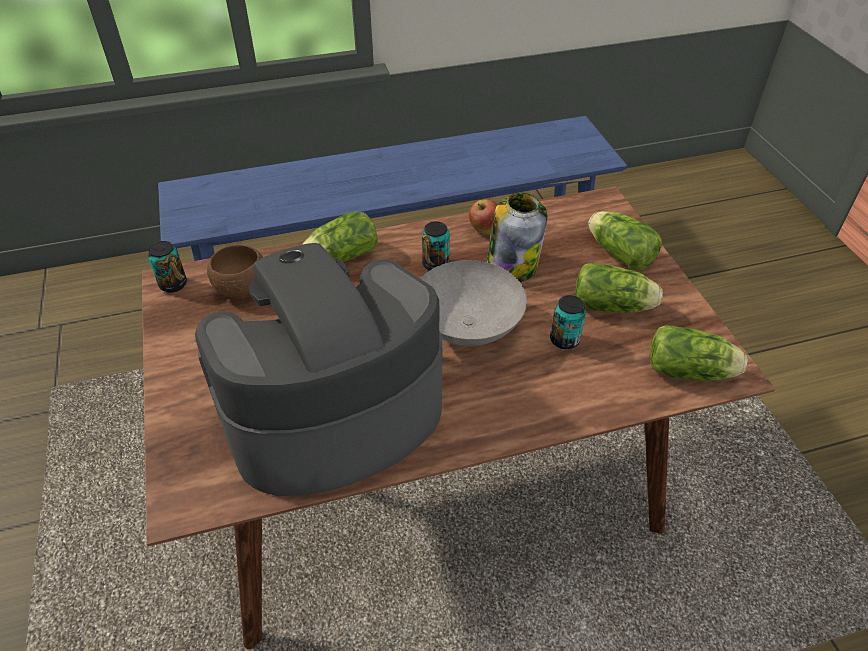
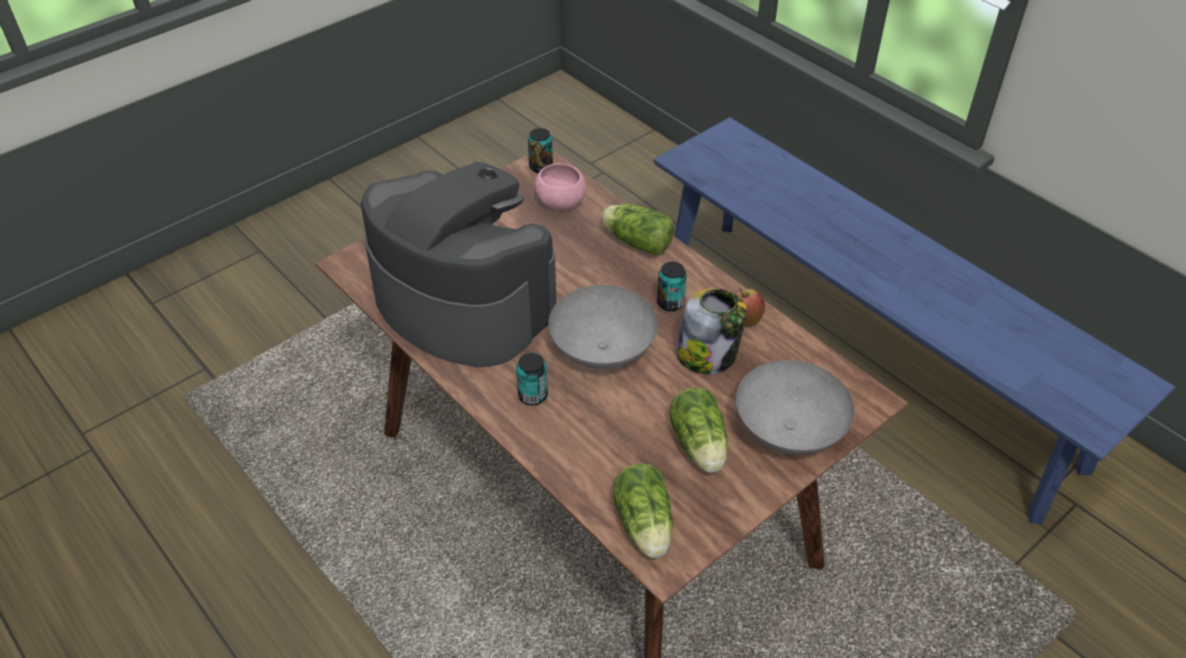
camera: 65 degrees right, 0 degrees up
(241, 288) = (561, 203): brown bowl -> pink bowl
(564, 340) = (628, 420): can -> can (533, 396)
(618, 252) = (787, 431): lettuce -> grey bowl

